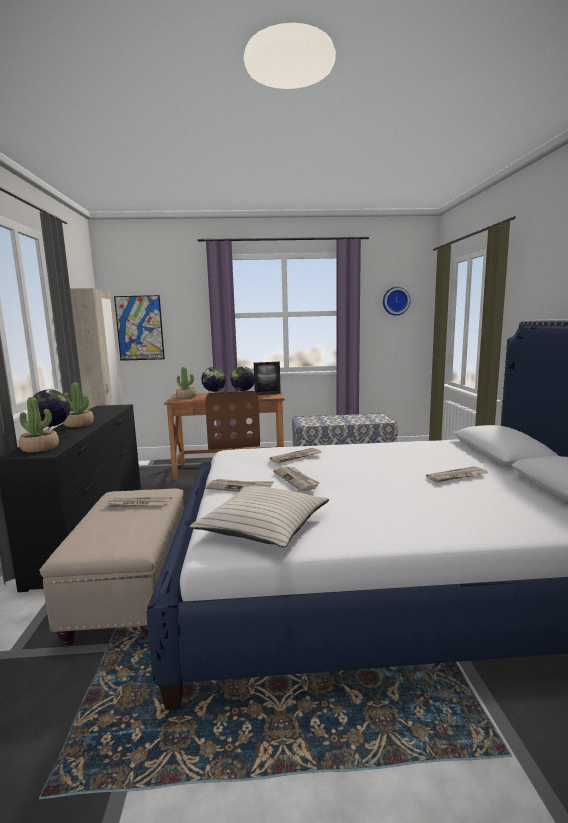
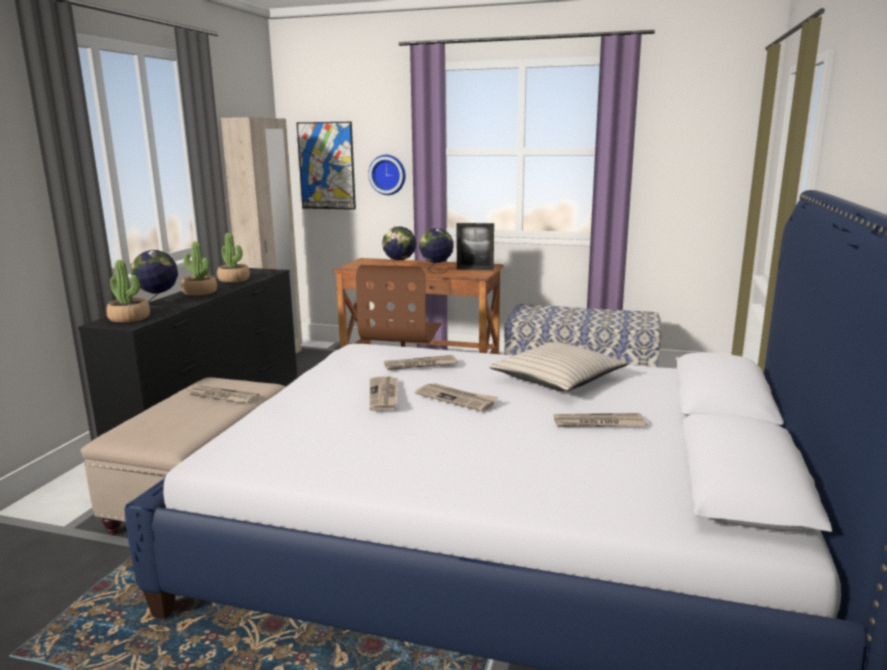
camera: 20 degrees right, 5 degrees up
(186, 397) = (368, 264): potted plant -> potted plant (234, 280)
(240, 488) = (311, 395): newspaper -> newspaper (456, 399)
(263, 527) = (281, 444): beige pillow -> beige pillow (557, 379)
(395, 301) = (699, 134): wall clock -> wall clock (388, 174)

